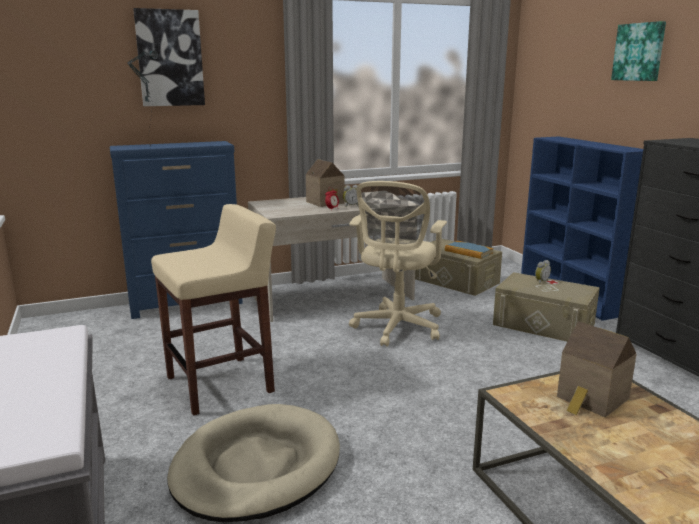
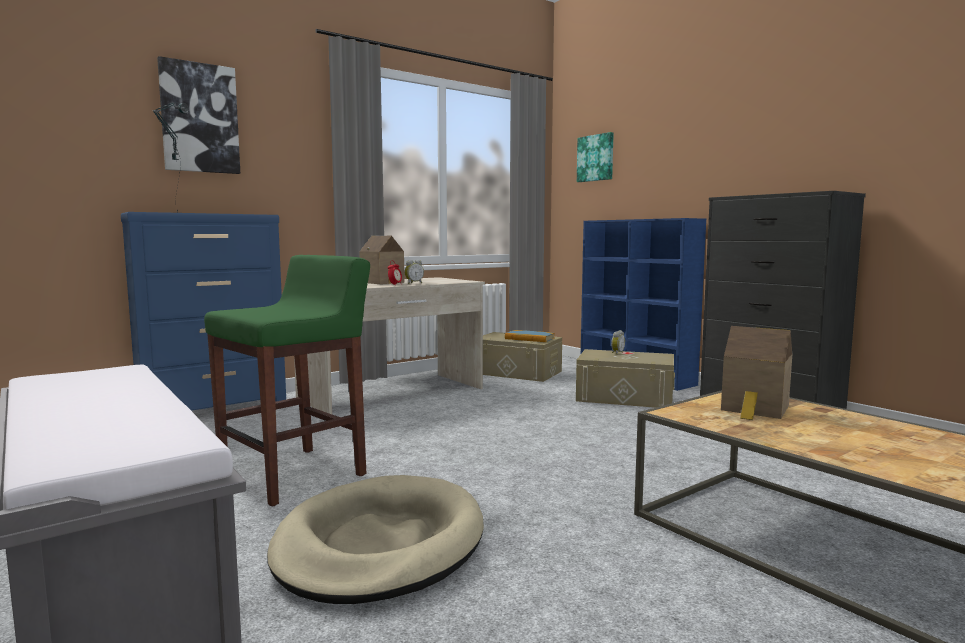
camera: 15 degrees left, 10 degrees down
(222, 384) = (295, 474): beige stool -> green stool
(397, 328) = (478, 411): beige office chair -> none
(639, 52) = (680, 130): picture -> picture (596, 158)

